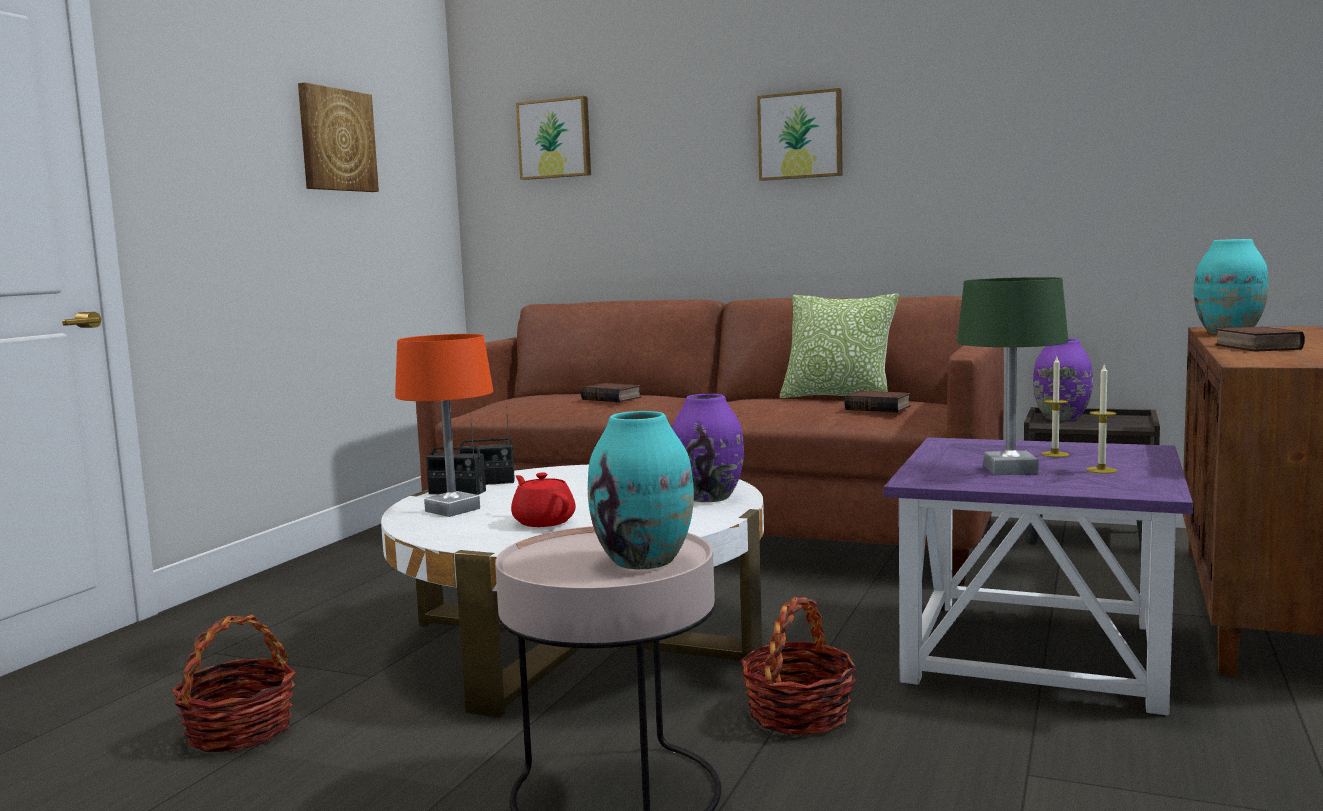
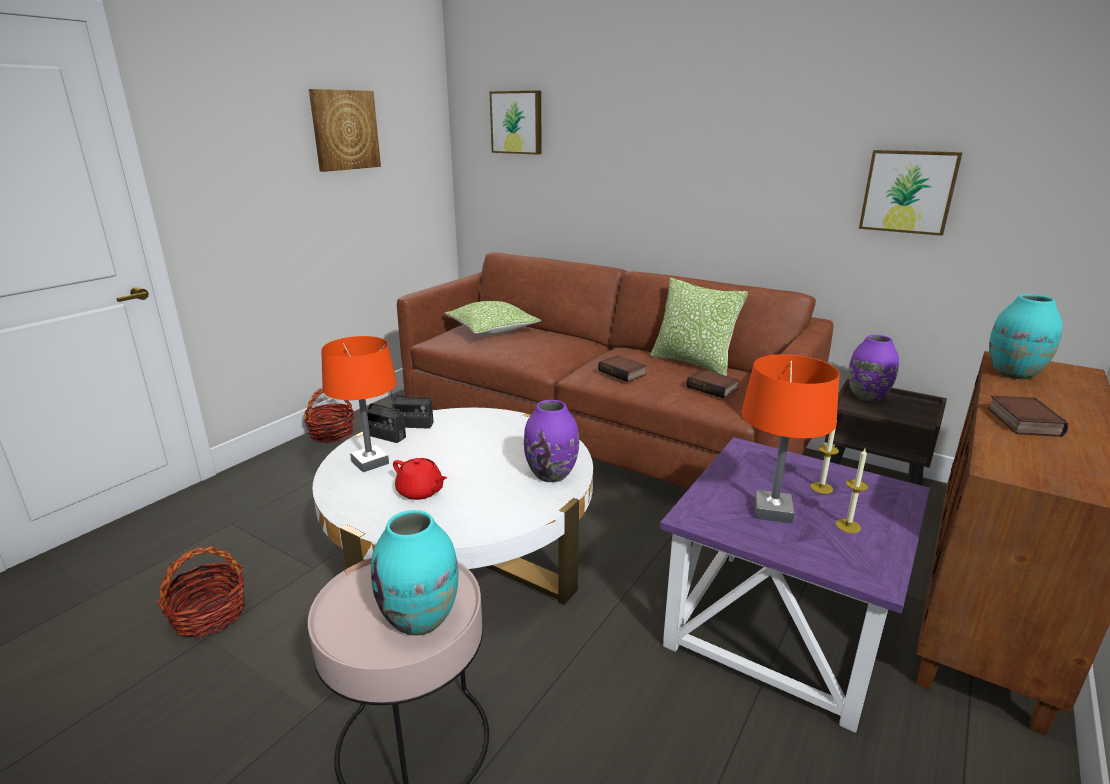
camera: 10 degrees right, 15 degrees up
(543, 521) = (420, 491): red teapot -> red teapot turned 150 degrees clockwise
(548, 397) = (492, 330): none -> pillow
(613, 398) = (529, 343): book -> book (623, 372)
(798, 714) = (575, 671): basket -> basket (332, 434)
(800, 135) = (698, 139): picture -> picture (908, 191)
(1011, 470) = (773, 511): green table lamp -> orange table lamp

